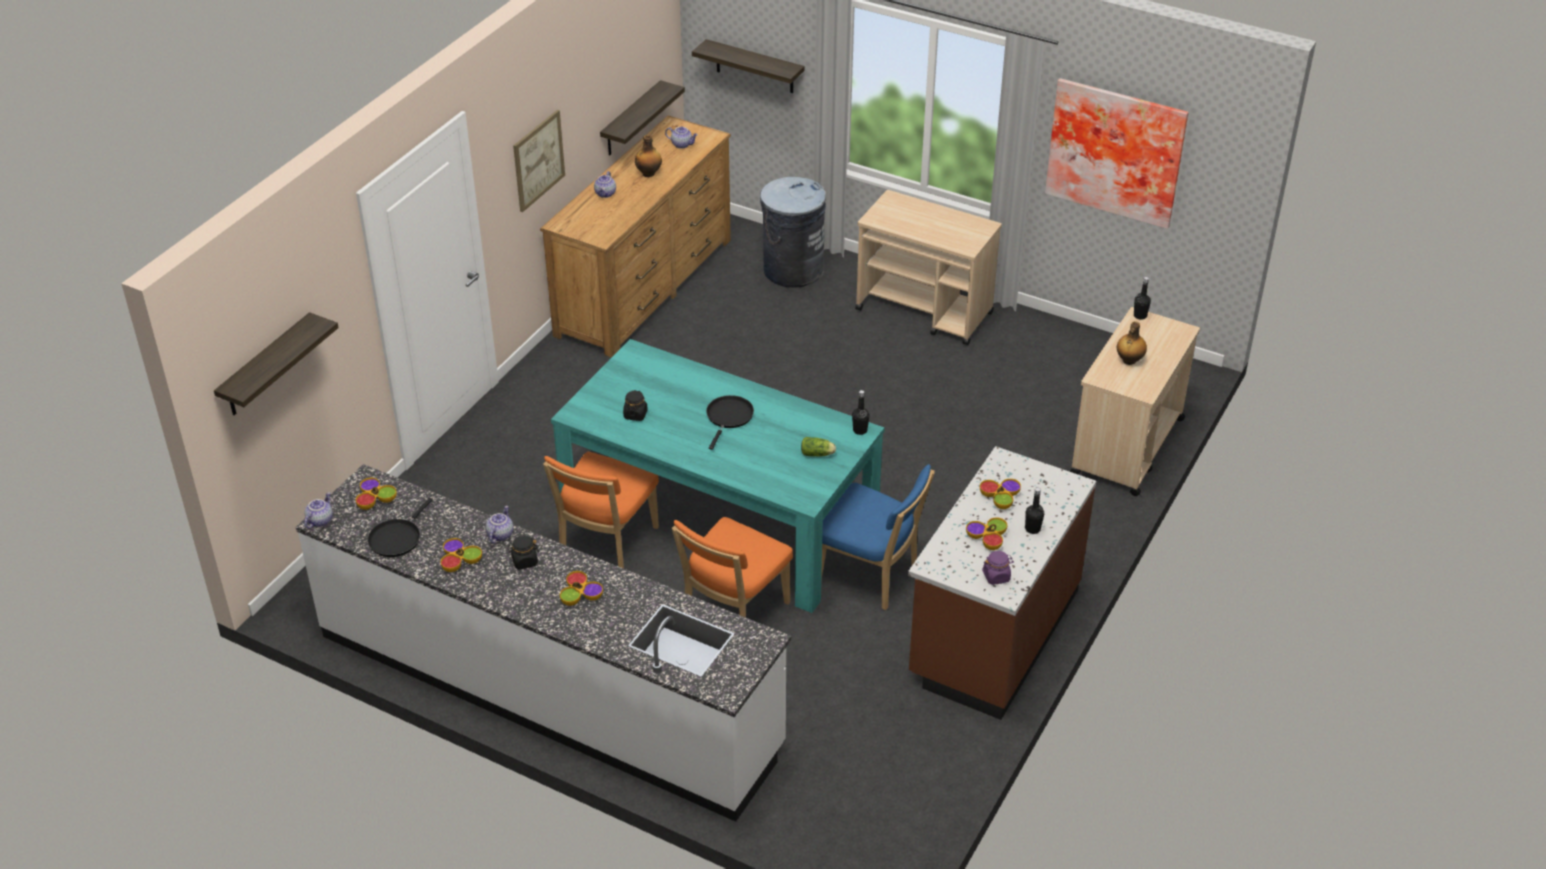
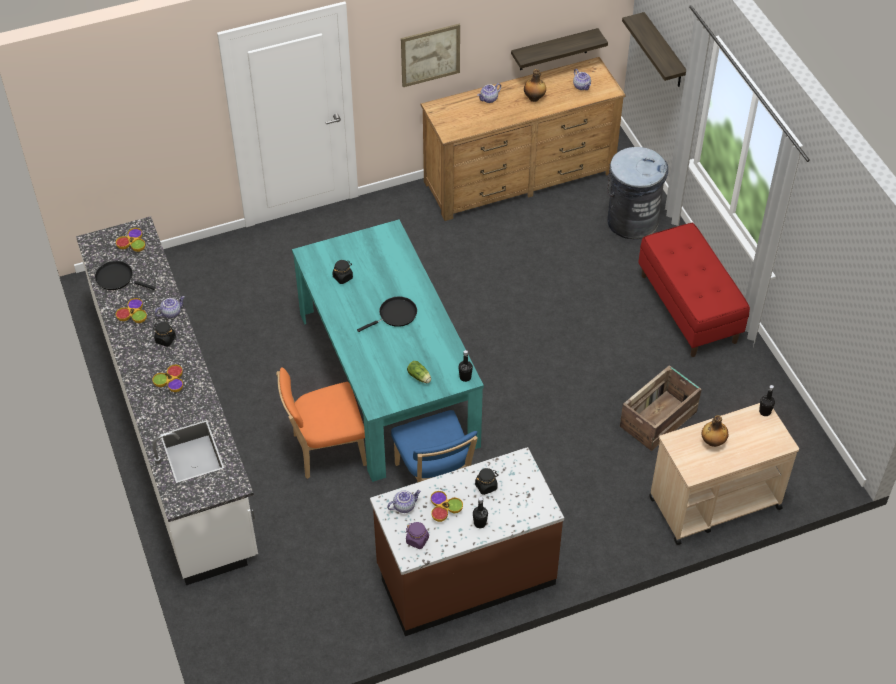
camera: 40 degrees right, 10 degrees up
(266, 367) = (107, 123): shelf -> none
(319, 520) = (91, 240): teapot -> teapot (404, 506)
(397, 538) = (117, 278): black frying pan -> black frying pan turned 45 degrees clockwise
(606, 544) = (303, 352): orange chair -> none
(925, 312) = (688, 308): beige cart -> red bench
(1000, 497) = (486, 486): bowl -> black jar
(1004, 409) = (659, 419): none -> crate
(1116, 150) = (834, 270): picture -> none

